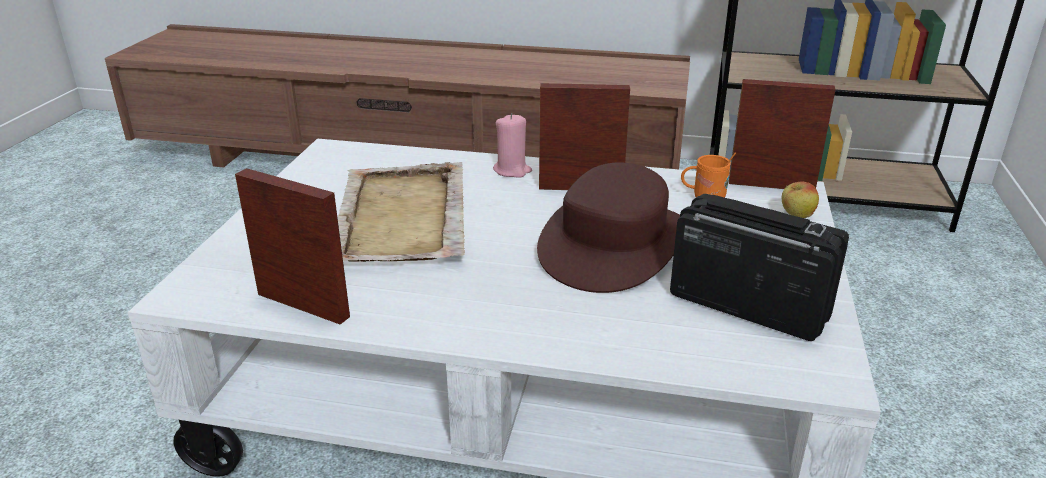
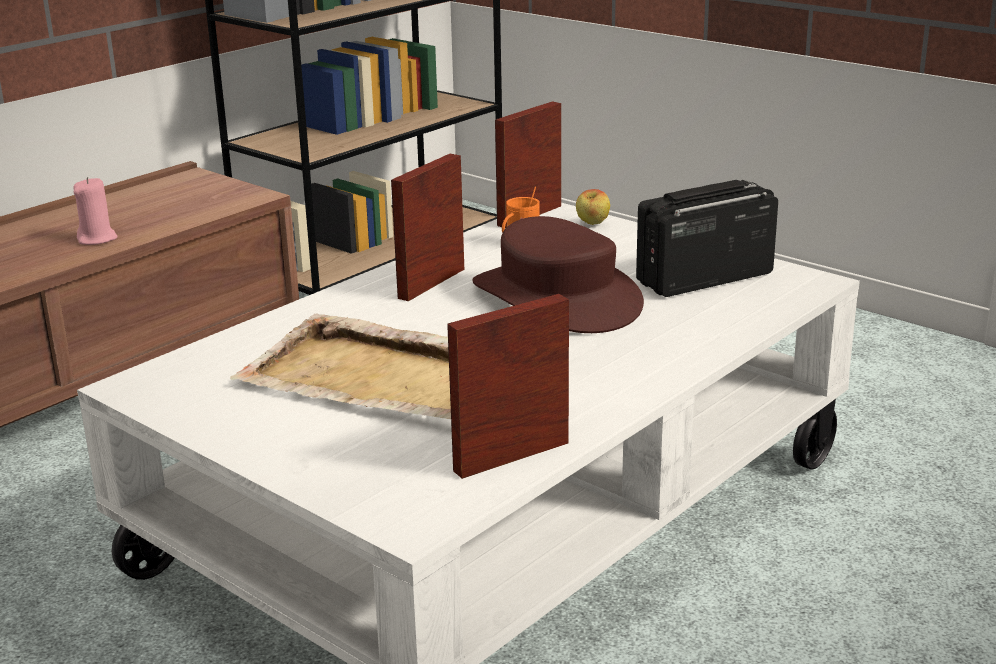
camera: 60 degrees left, 5 degrees down
(512, 171) = (348, 303): pink candle -> pink candle (97, 239)

